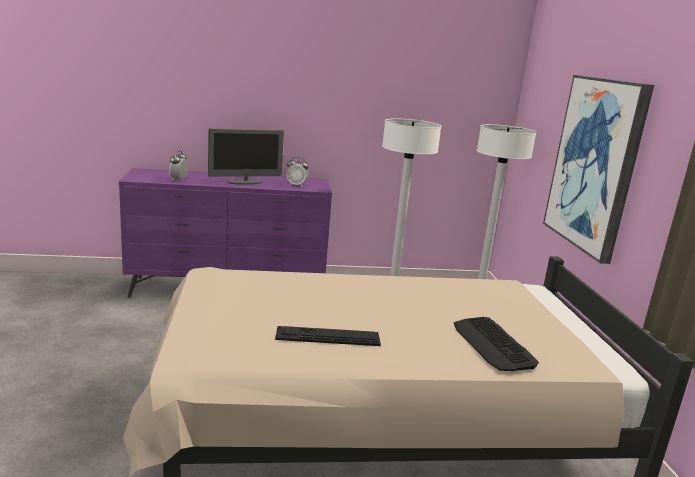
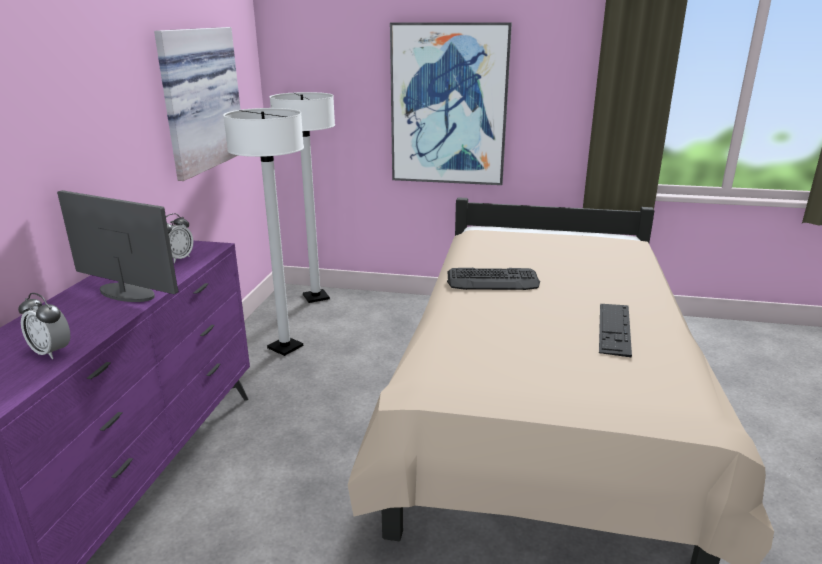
camera: 70 degrees left, 5 degrees up
(245, 182) = (126, 293): monitor -> monitor turned 60 degrees counterclockwise
(411, 109) = (198, 99): none -> picture
(492, 344) = (609, 264): keyboard -> keyboard (493, 280)

